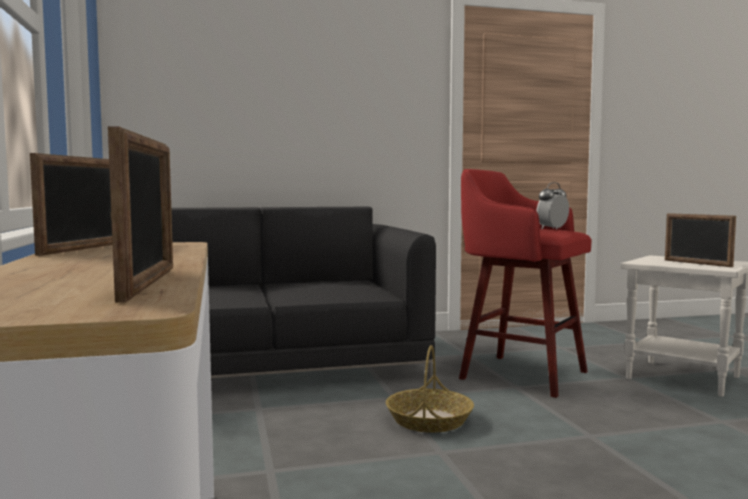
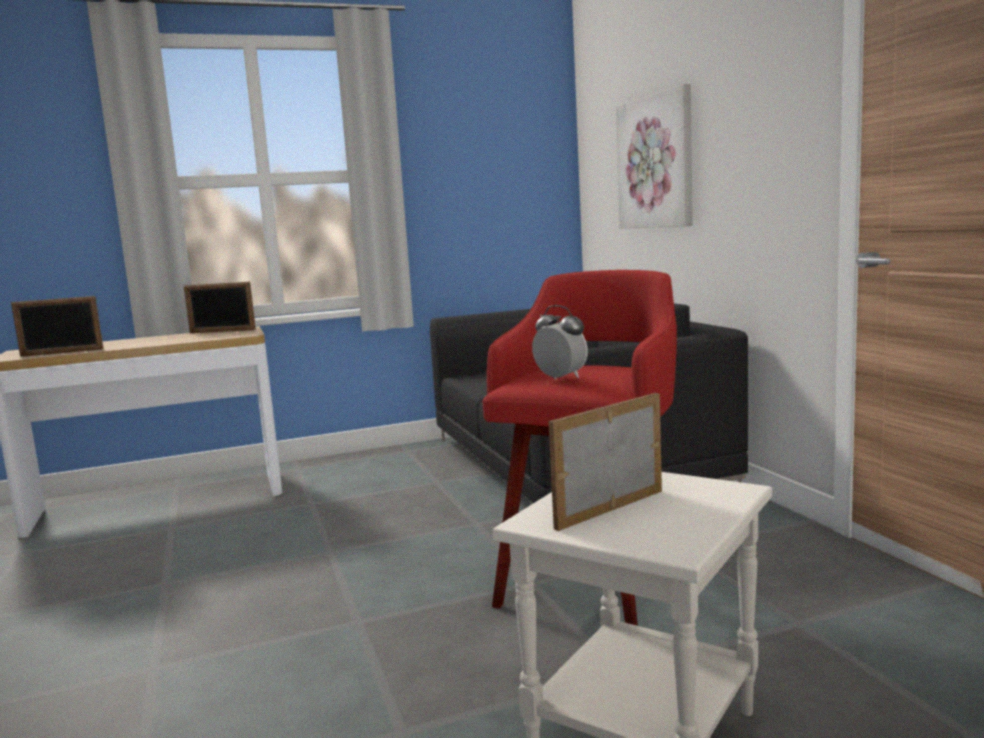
camera: 85 degrees right, 5 degrees up
(261, 100) = (656, 162): none -> picture
(429, 420) = (409, 542): basket -> none

